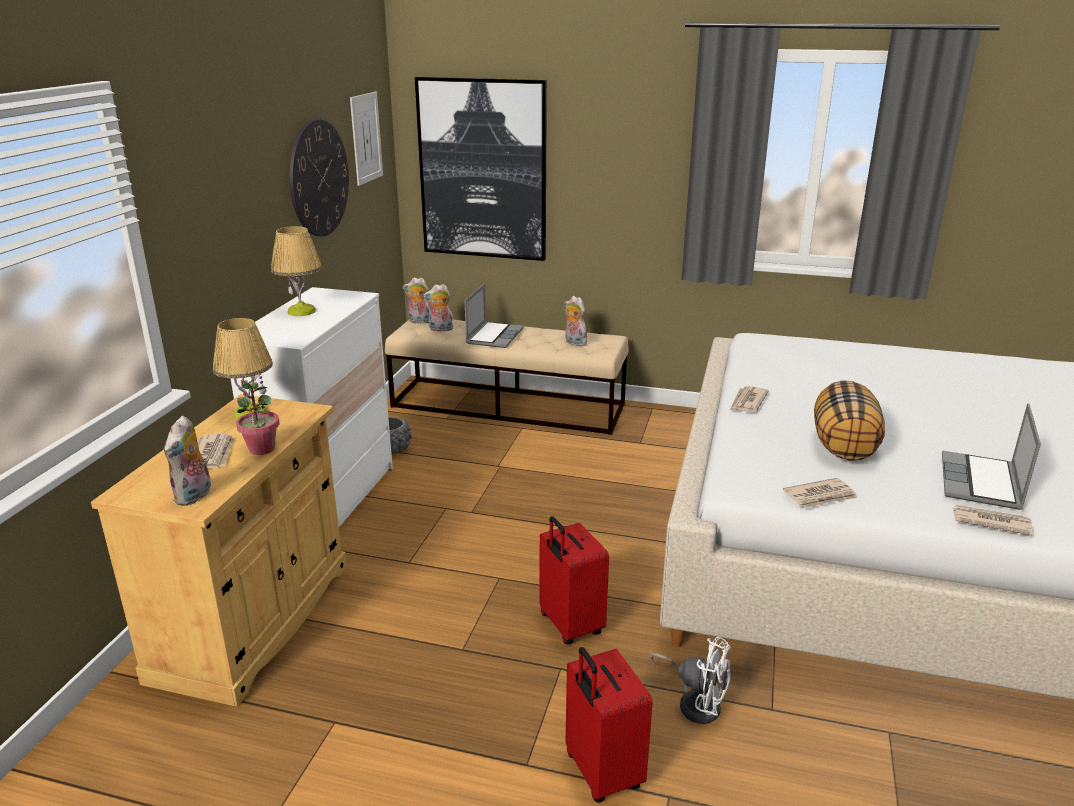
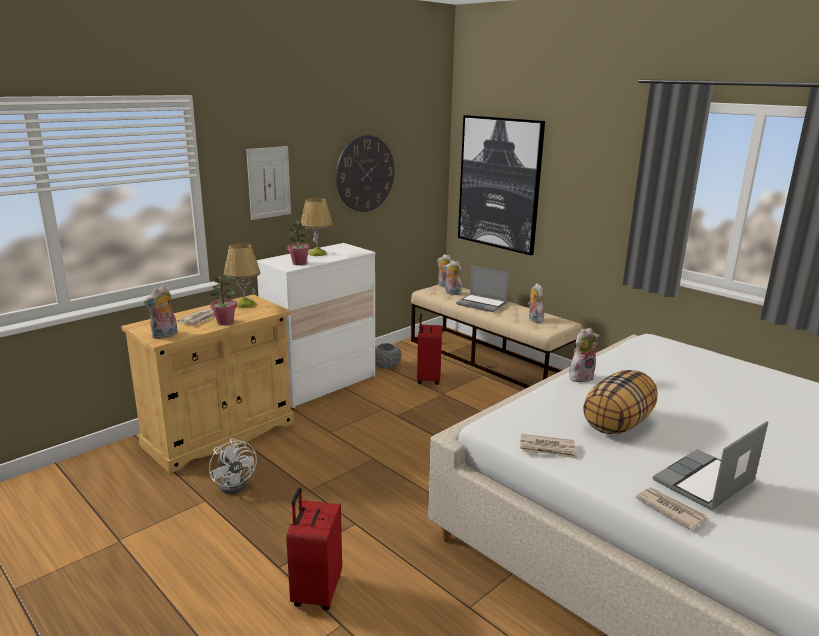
camera: 30 degrees right, 5 degrees down
(299, 332) = (299, 263): none -> potted plant
(366, 138) = (418, 153): picture -> picture (269, 182)
(494, 336) = (482, 304): laptop -> laptop turned 75 degrees clockwise
(569, 625) = (387, 501): red suitcase -> red suitcase (427, 379)
(695, 702) = (420, 579): white fan -> white fan (236, 483)
(747, 402) = (581, 377): newspaper -> plush toy

